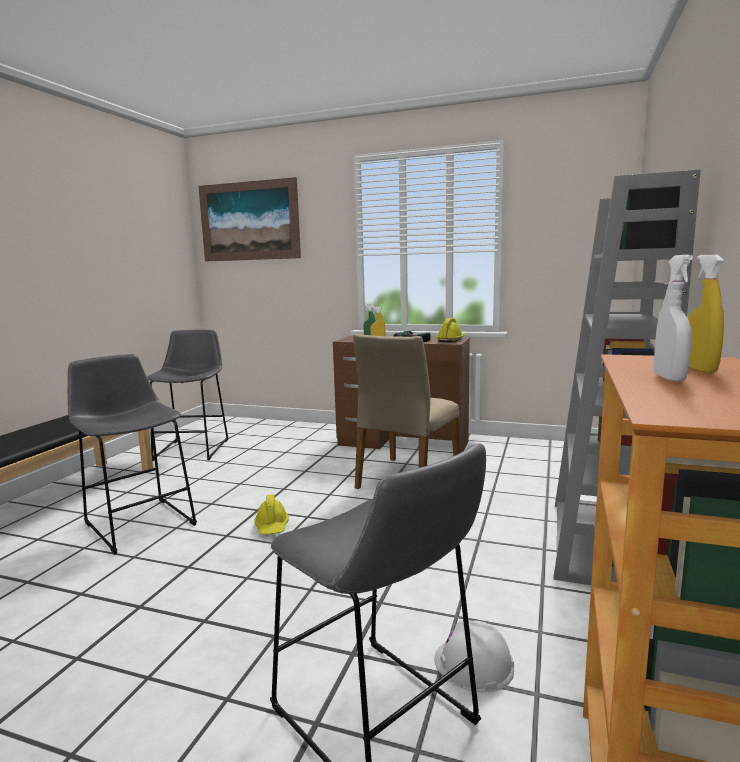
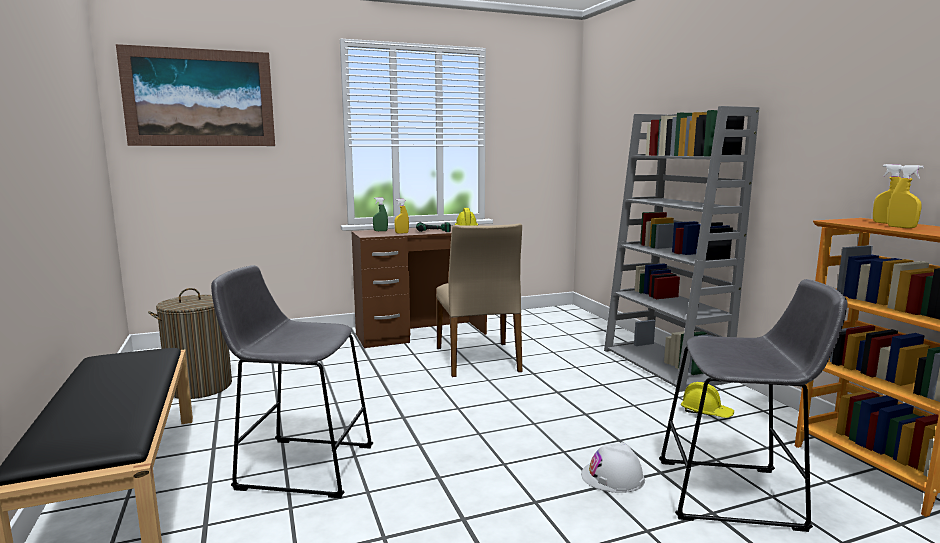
camera: 40 degrees left, 0 degrees up
(194, 448) = (200, 387): grey stool -> laundry basket
(272, 527) = (445, 424): yellow hard hat -> yellow hard hat (706, 412)
(473, 664) = (721, 448): white hard hat -> white hard hat (613, 477)
(669, 378) = (901, 227): white spray bottle -> yellow spray bottle

